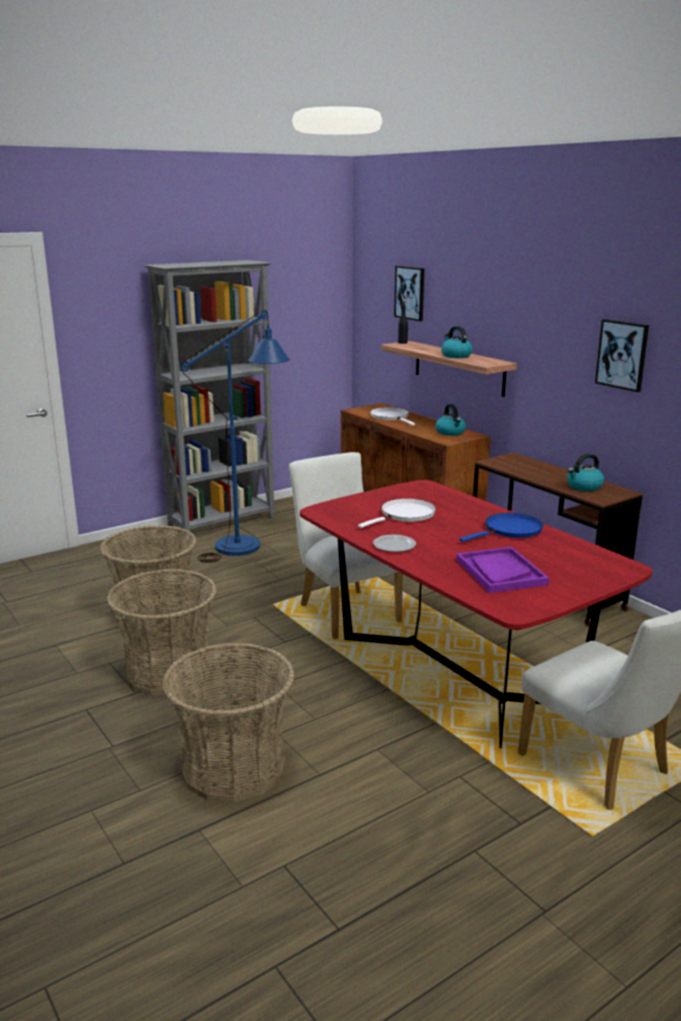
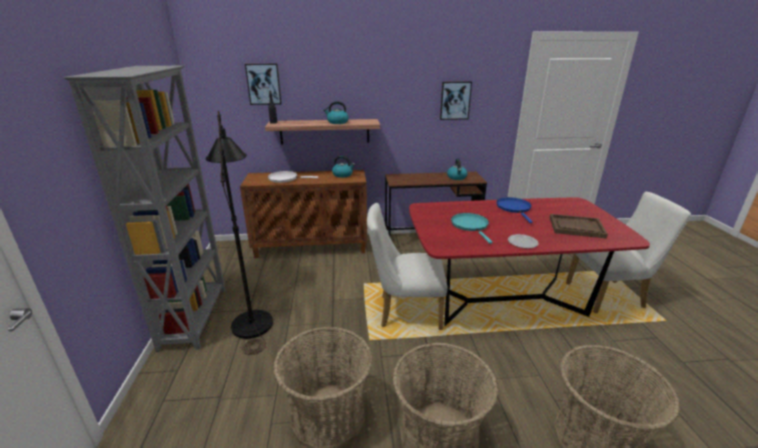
camera: 60 degrees left, 5 degrees up
(247, 542) = (252, 317): blue floor lamp -> black floor lamp
(405, 515) = (470, 225): white frying pan -> turquoise frying pan
(500, 572) = (576, 227): purple tray -> brown tray

